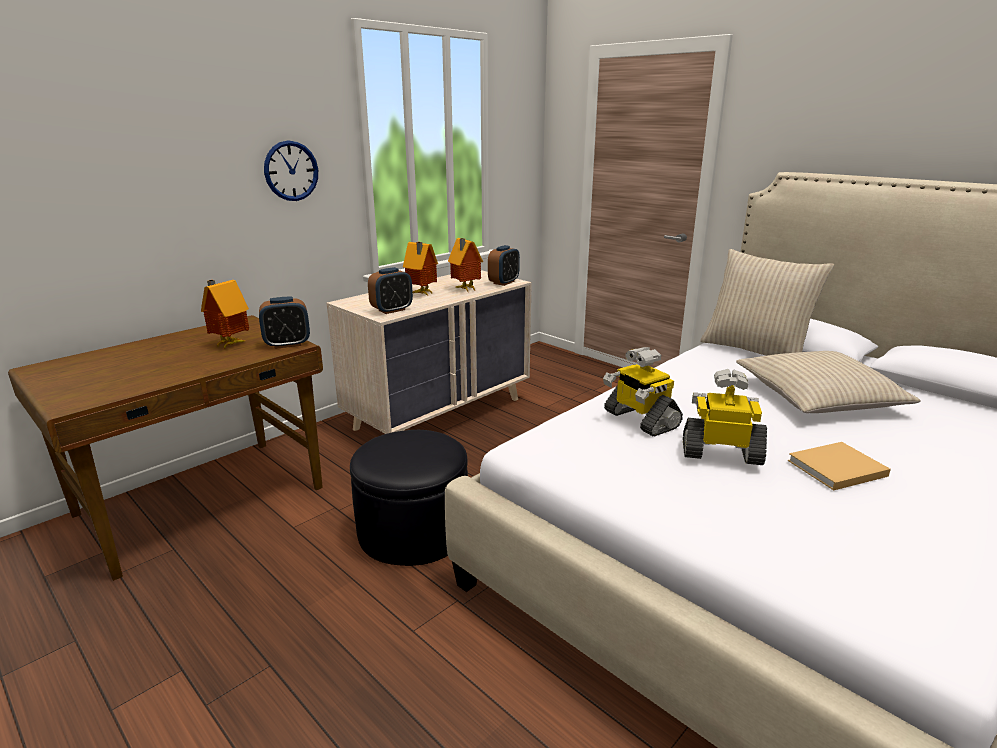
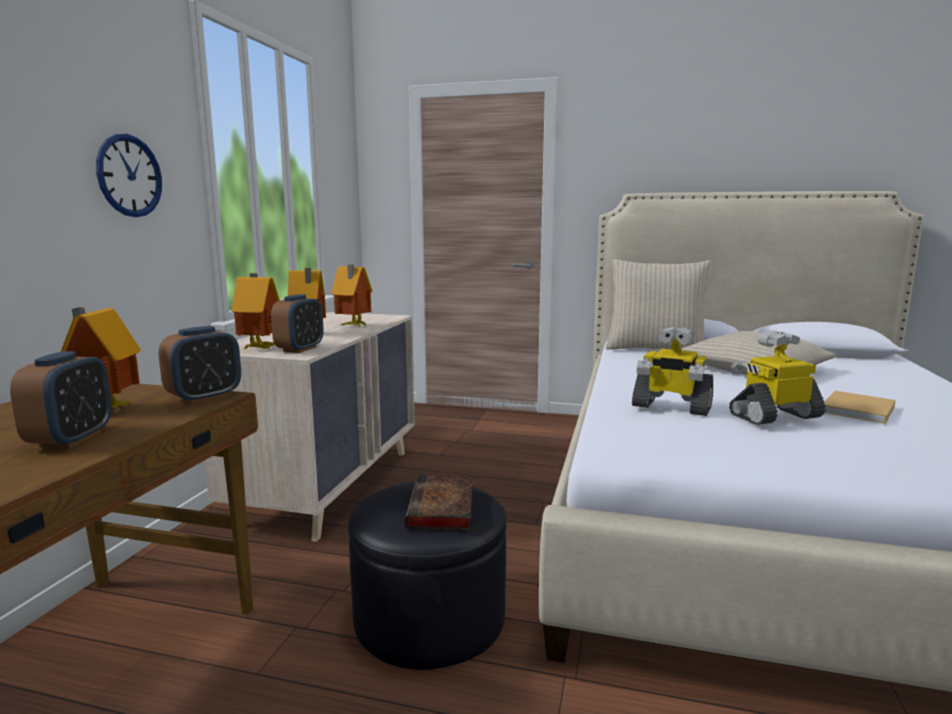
camera: 30 degrees left, 10 degrees down
(370, 304) = (260, 348): none -> toy house
(413, 456) = (442, 508): none -> book
(504, 282) = (384, 318): alarm clock -> alarm clock (71, 439)

